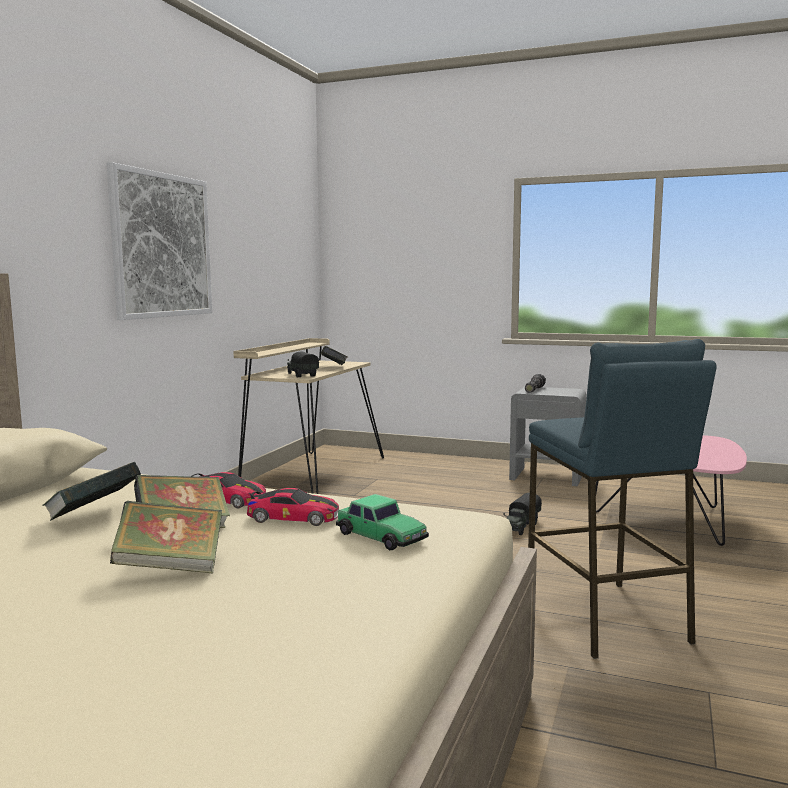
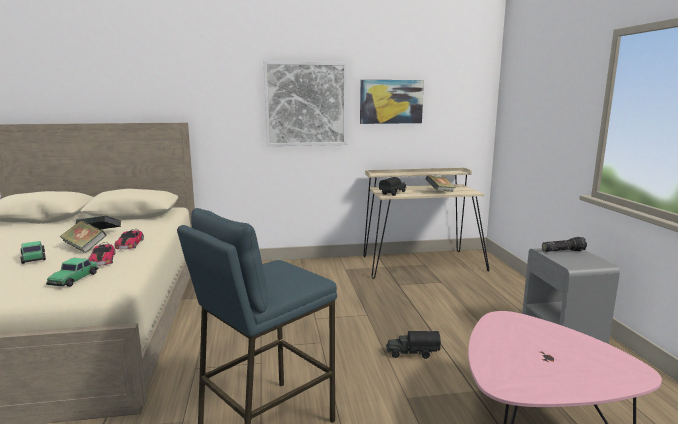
camera: 60 degrees right, 5 degrees up
(170, 567) = (33, 257): book -> toy car
(244, 247) = (391, 101): none -> picture

